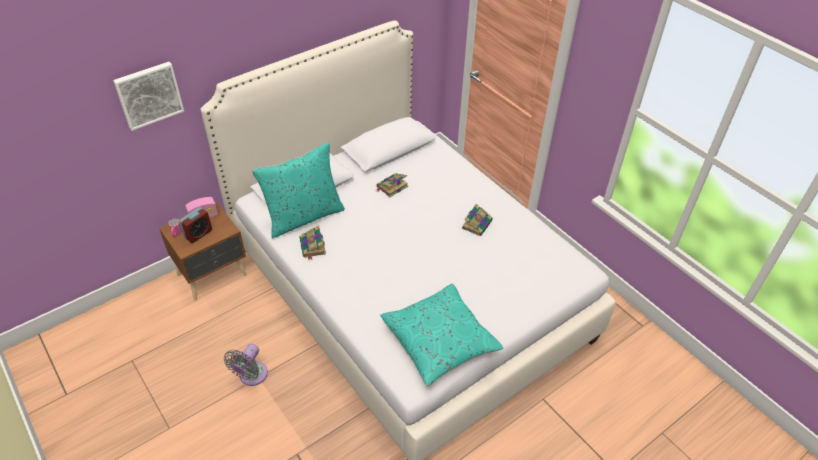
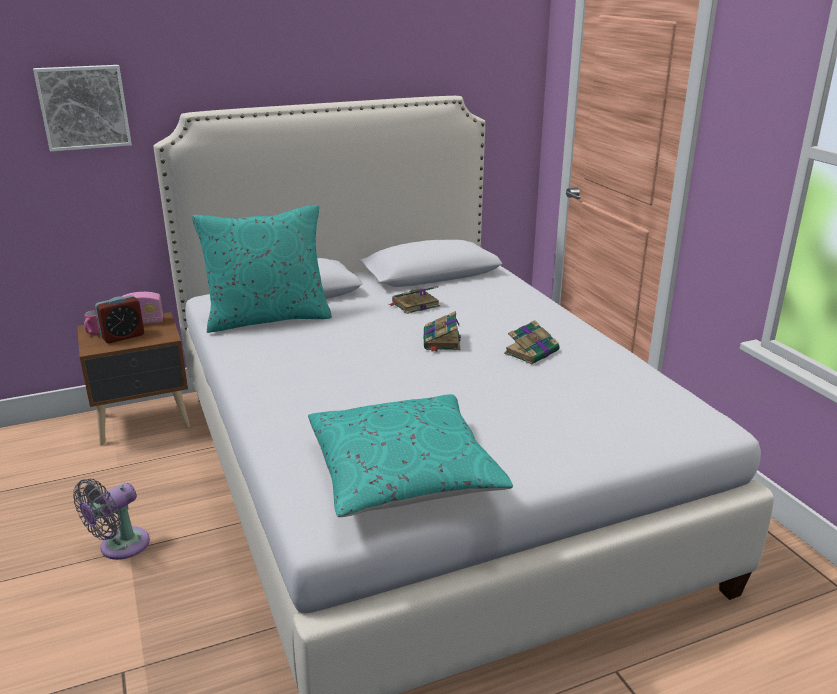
camera: 15 degrees right, 20 degrees down
(313, 247) = (260, 347): book -> book (441, 341)

